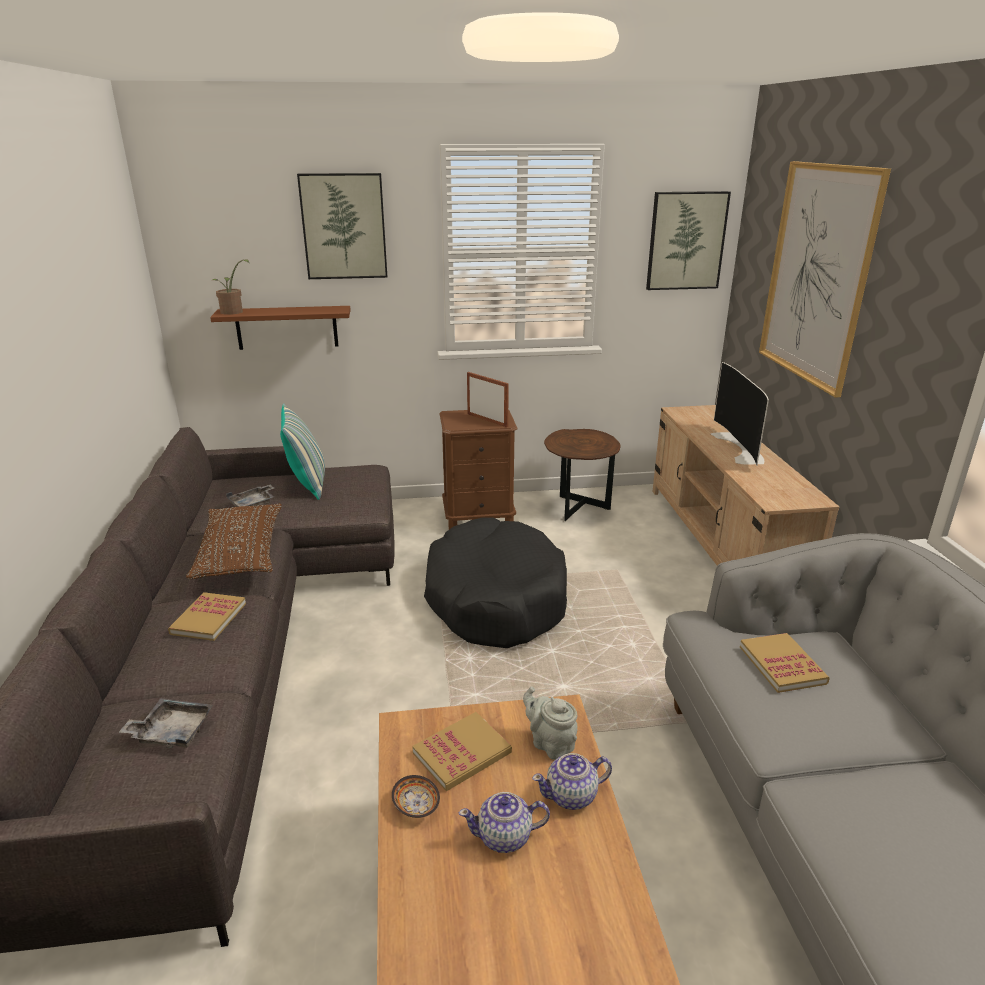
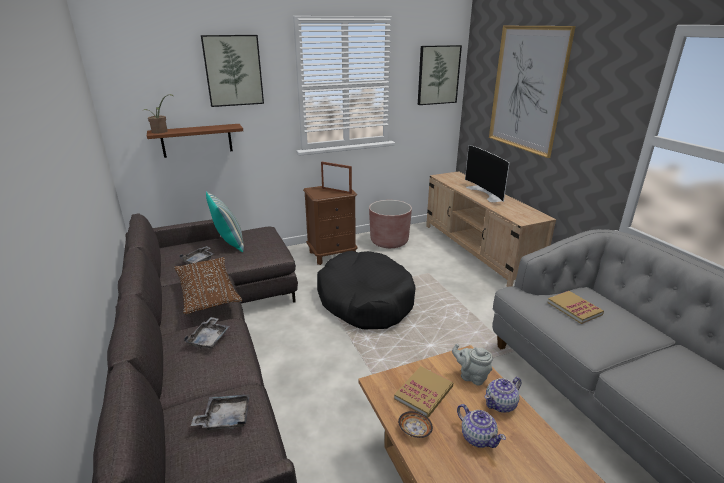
camera: 15 degrees left, 0 degrees up
(208, 618) = (209, 339): book -> grey tray
(505, 837) = (477, 437): teapot -> teapot turned 105 degrees counterclockwise
(578, 510) = (389, 241): brown side table -> brown planter

